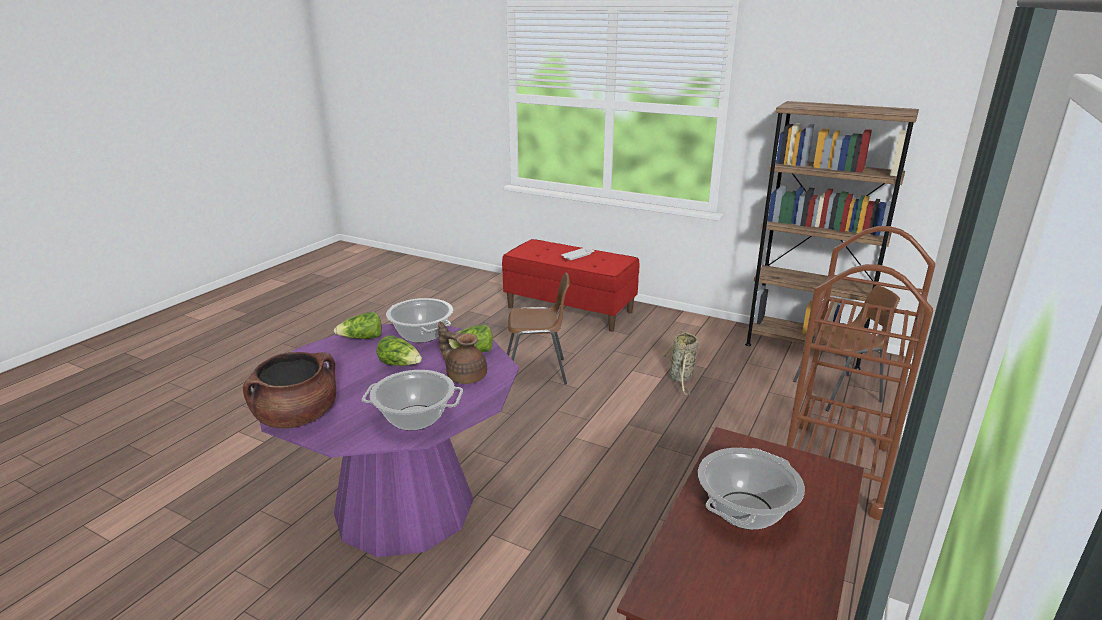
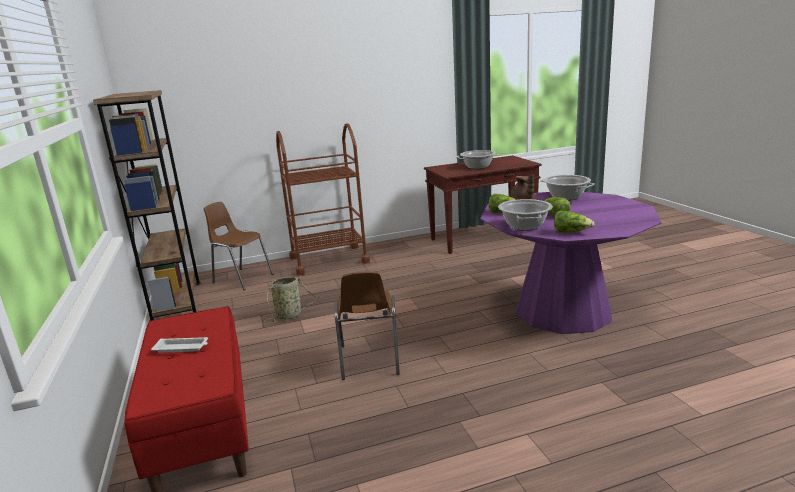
camera: 135 degrees left, 5 degrees down
(297, 417) = (631, 206): brown cooking pot -> none
(537, 372) = (369, 361): brown chair -> brown chair turned 135 degrees counterclockwise

